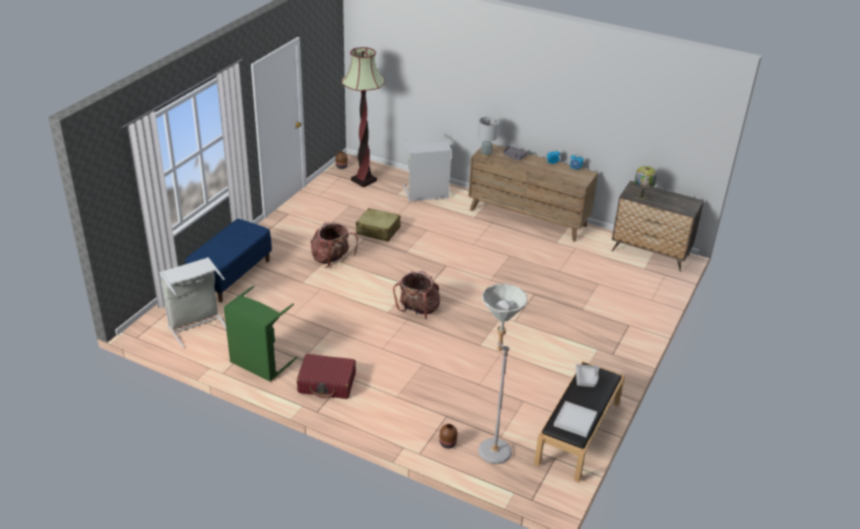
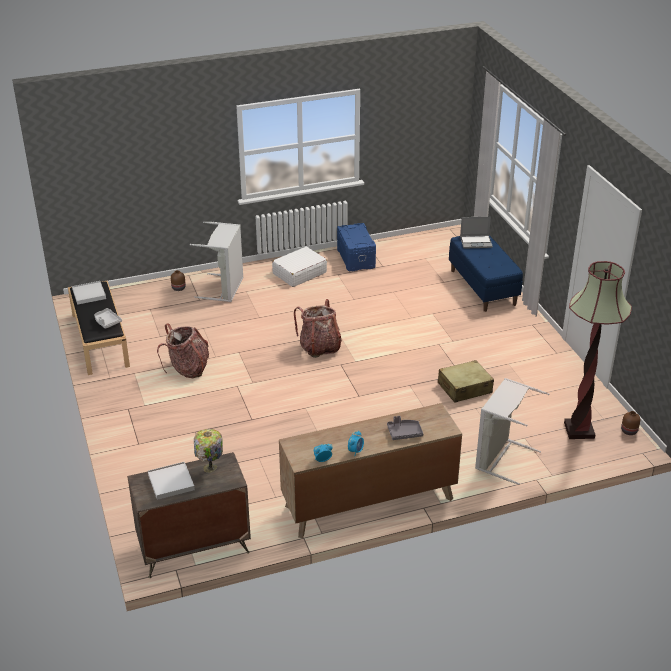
camera: 135 degrees right, 0 degrees up
(197, 326) = (433, 252): grey laundry basket -> grey laundry basket (225, 288)
(212, 255) = (476, 242): none -> laptop
(259, 364) = (356, 258): green laundry basket -> blue storage box
(327, 383) = (299, 273): red suitcase -> white suitcase
(332, 259) = (447, 341): backpack -> backpack (188, 369)
(486, 154) = (432, 415): grey table lamp -> none
(491, 447) = (149, 301): grey floor lamp -> none
(671, 202) = (171, 482): none -> white tray

